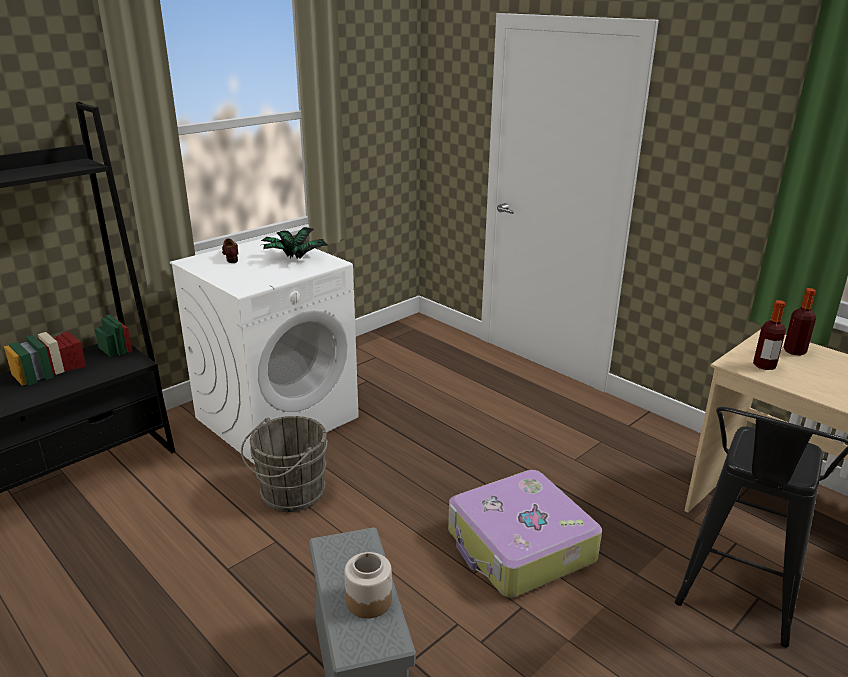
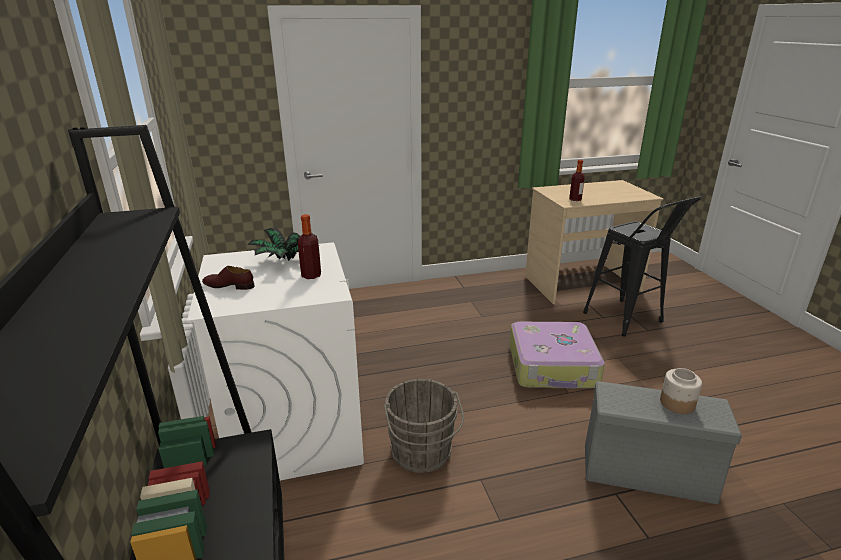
camera: 60 degrees left, 0 degrees up
(794, 351) = (564, 190): bottle -> bottle (311, 275)

